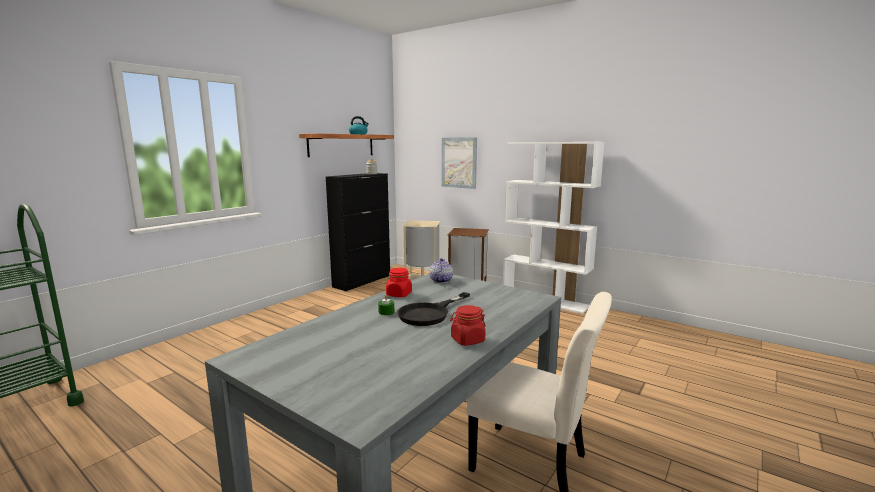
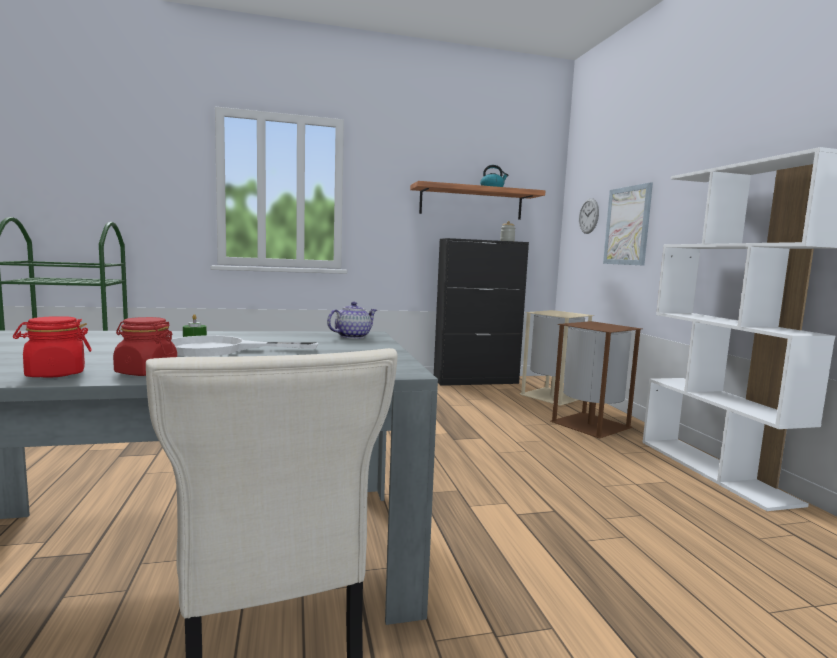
camera: 40 degrees right, 5 degrees down
(399, 294) = (264, 335): red jar -> red jar (55, 374)
(422, 152) = (588, 216): none -> wall clock
(429, 313) = (221, 350): black frying pan -> white frying pan

